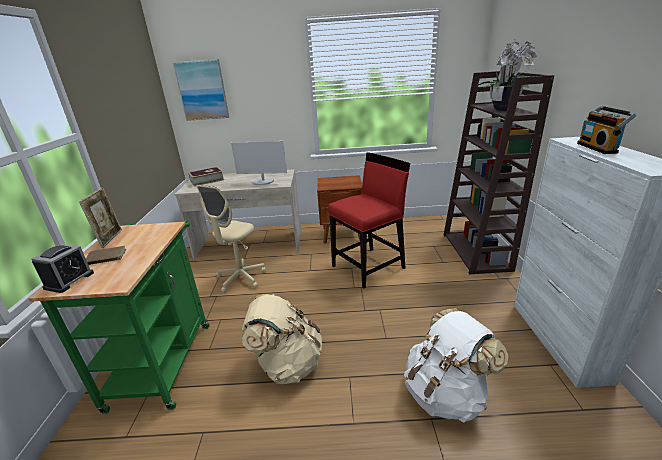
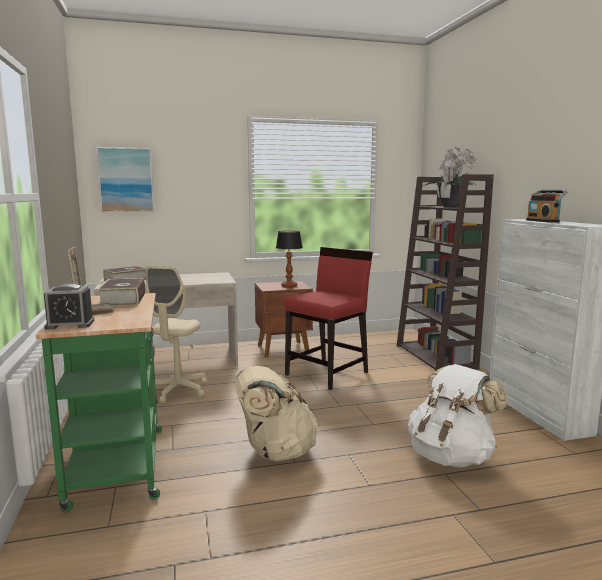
camera: 15 degrees left, 15 degrees down
(69, 280) = (70, 324): alarm clock -> alarm clock turned 75 degrees clockwise
(149, 234) = (123, 300): none -> book
(263, 181) = (200, 280): monitor -> none
(344, 183) = (289, 286): none -> table lamp

